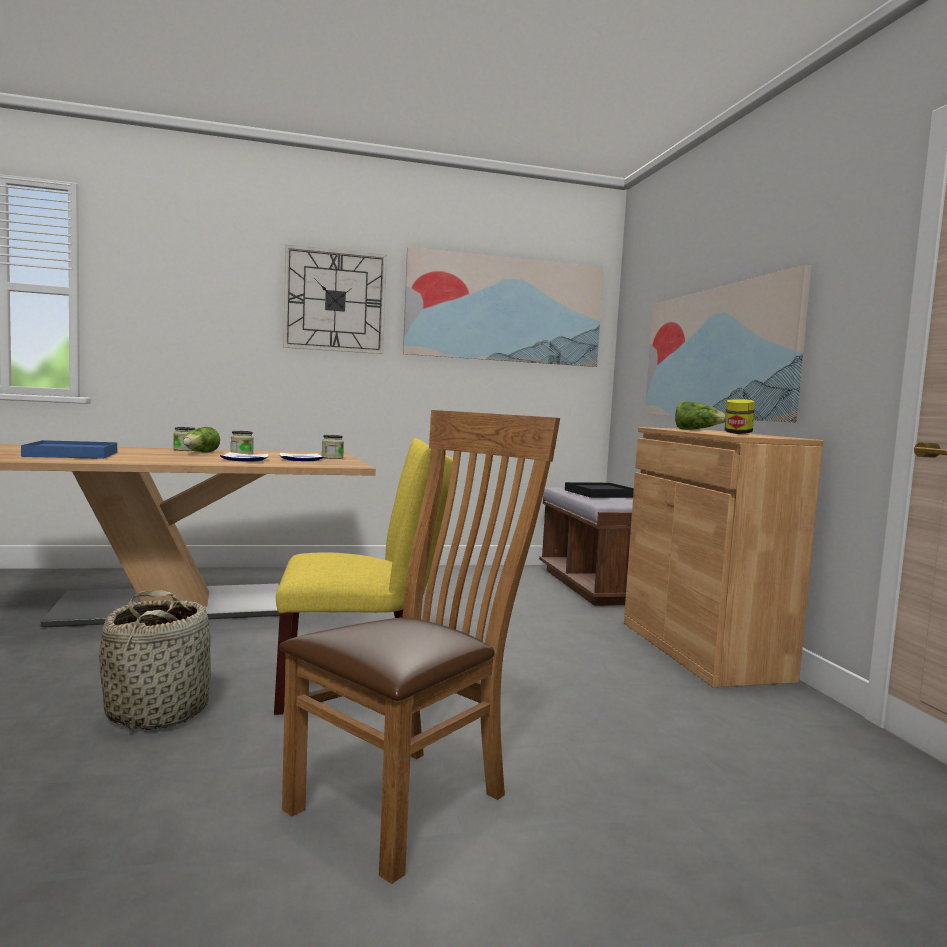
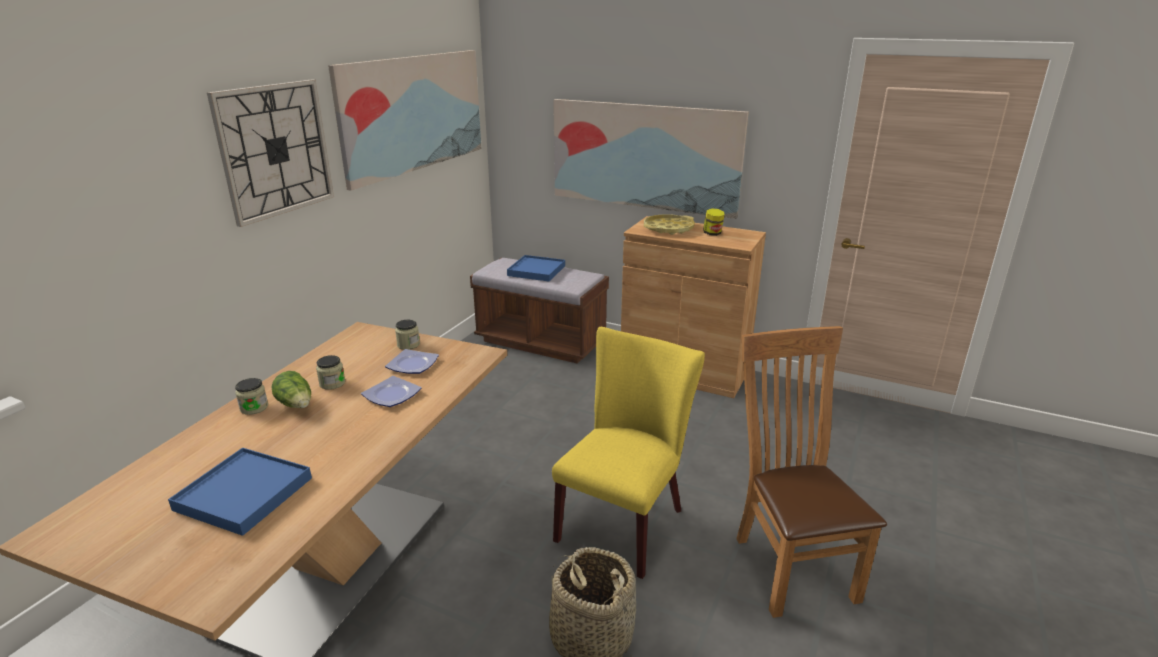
camera: 50 degrees left, 20 degrees up
(600, 493) = (536, 271): black tray -> blue tray
(696, 430) = (668, 229): lettuce -> yellow tray

